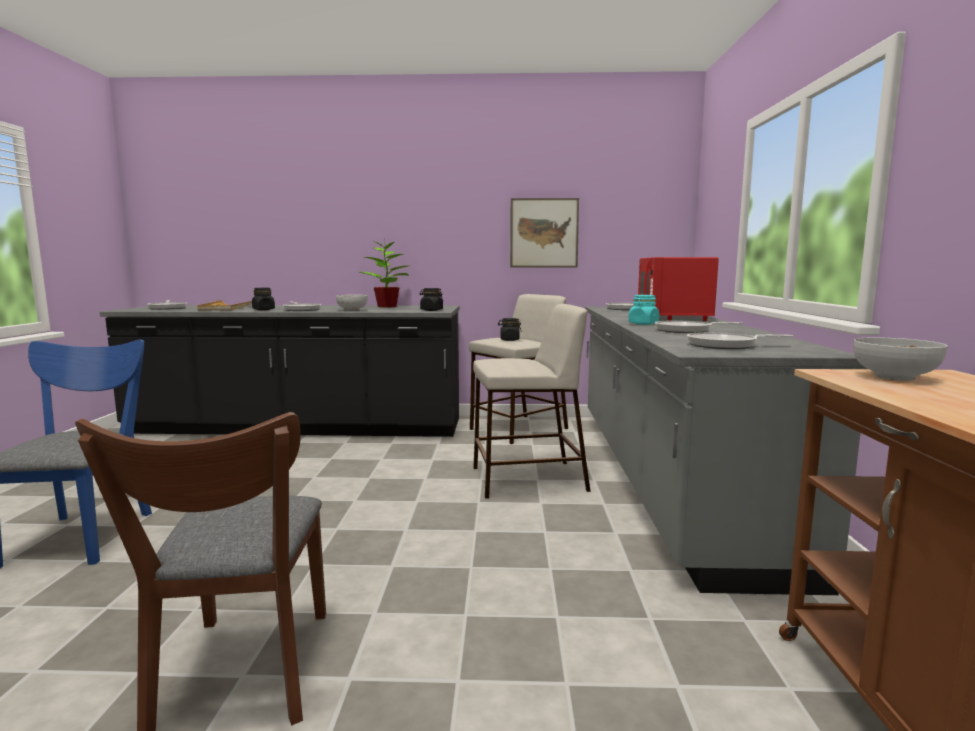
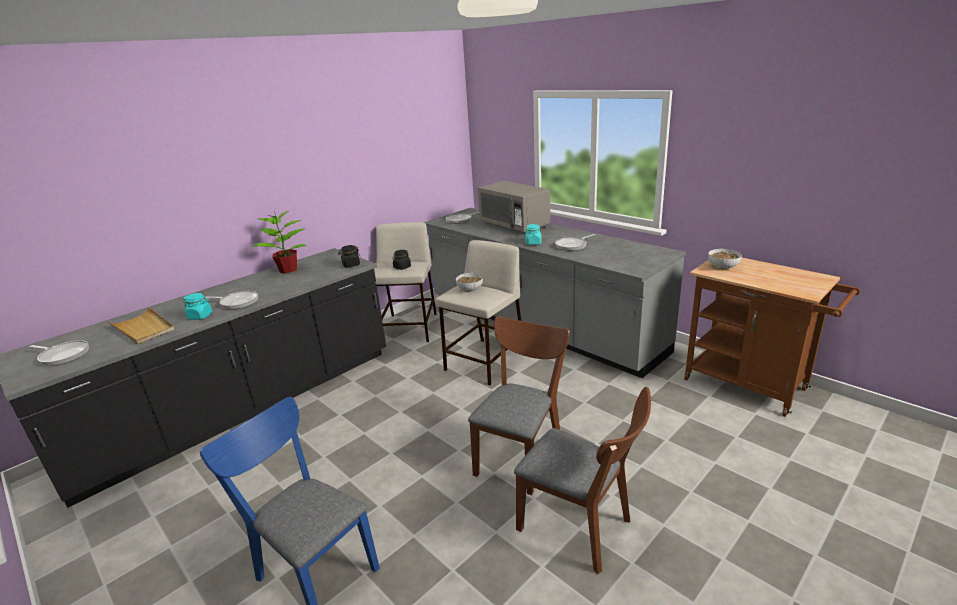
camera: 45 degrees left, 15 degrees up
(263, 309) = (200, 316): black jar -> turquoise jar
(352, 310) = (288, 287): bowl -> bowl (470, 289)
(370, 567) = (521, 454): none -> brown chair
(544, 233) = (382, 171): picture -> none
(672, 316) = (514, 225): red microwave -> grey microwave
(726, 345) = (627, 258): frying pan -> none

